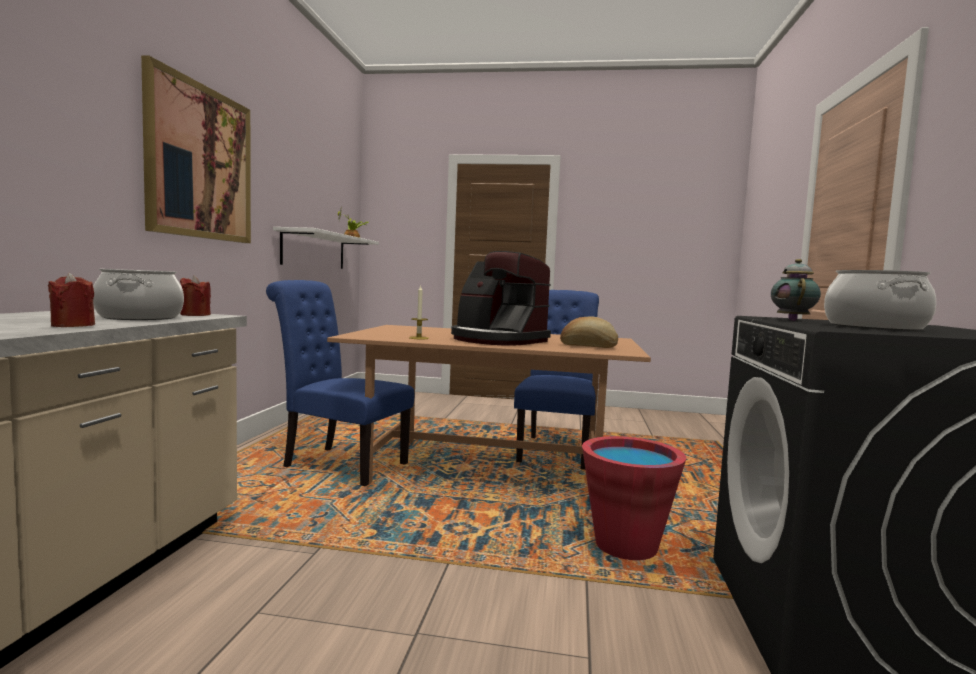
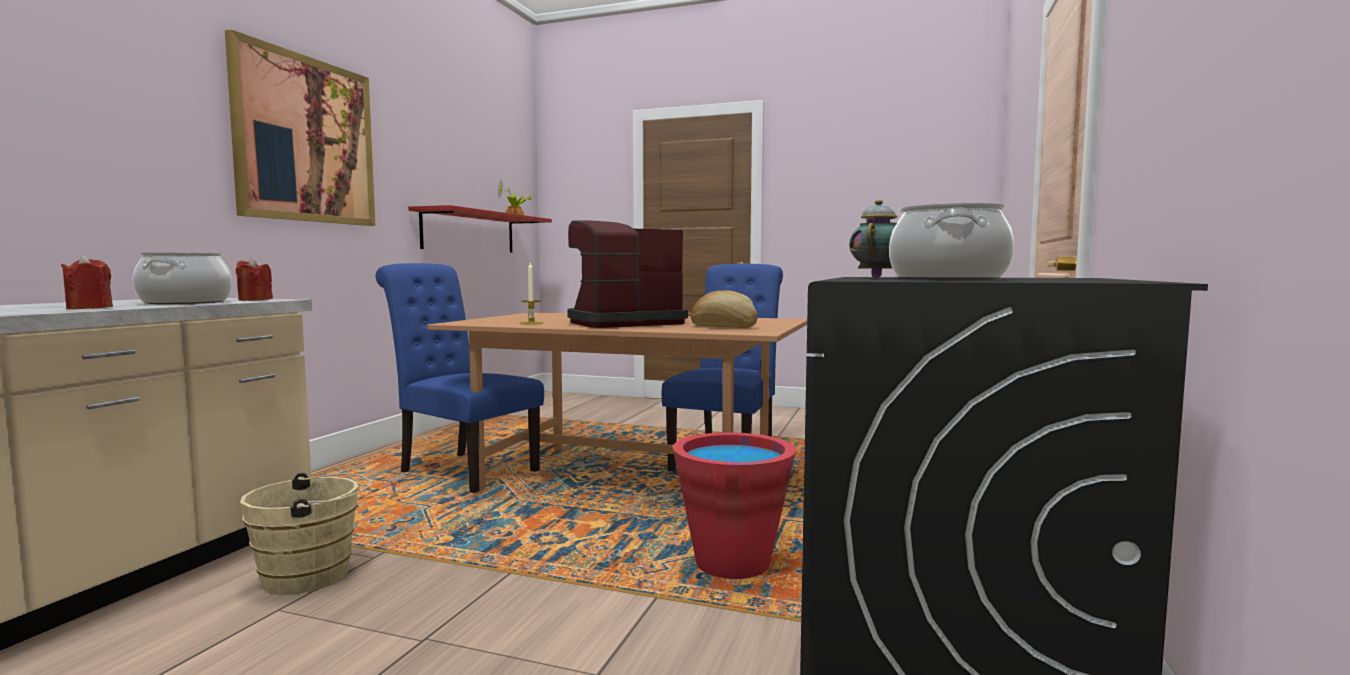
camera: 10 degrees right, 0 degrees up
(269, 574) = (314, 575): none -> beige bucket
(314, 250) = (470, 232): white shelf -> red shelf
(497, 340) = (622, 323): coffee machine -> coffee machine turned 105 degrees clockwise

